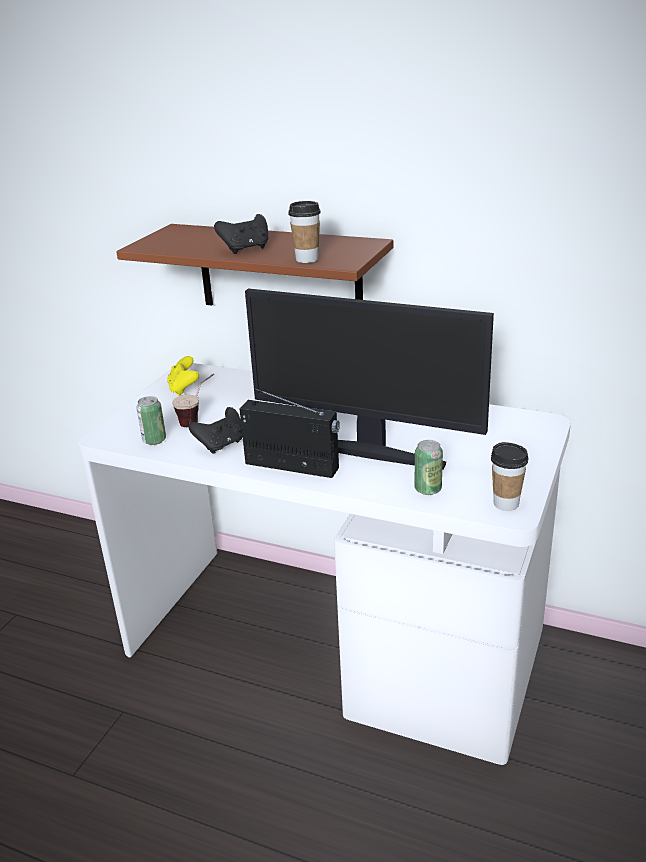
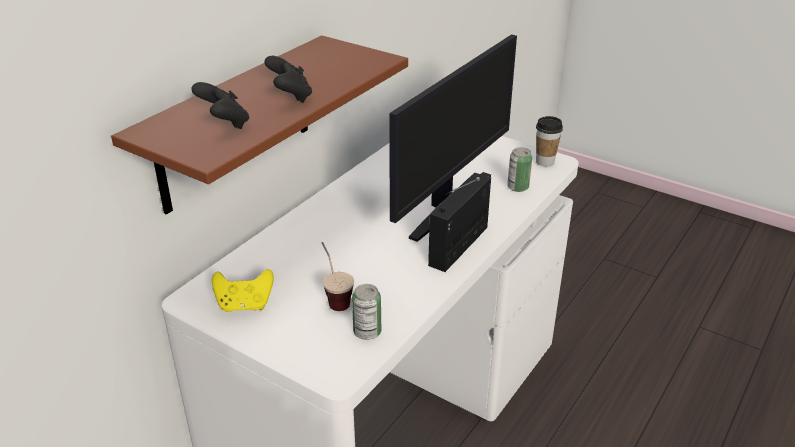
camera: 80 degrees left, 5 degrees up
(221, 445) = (400, 284): black game controller -> black game controller (225, 124)
(307, 259) = (355, 72): cup -> none

